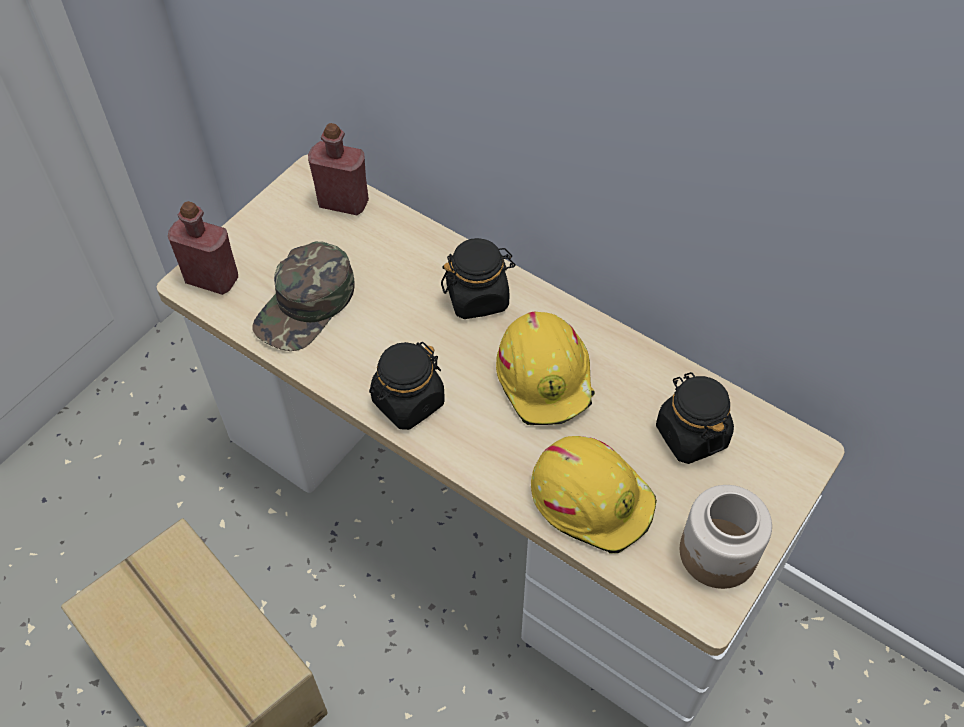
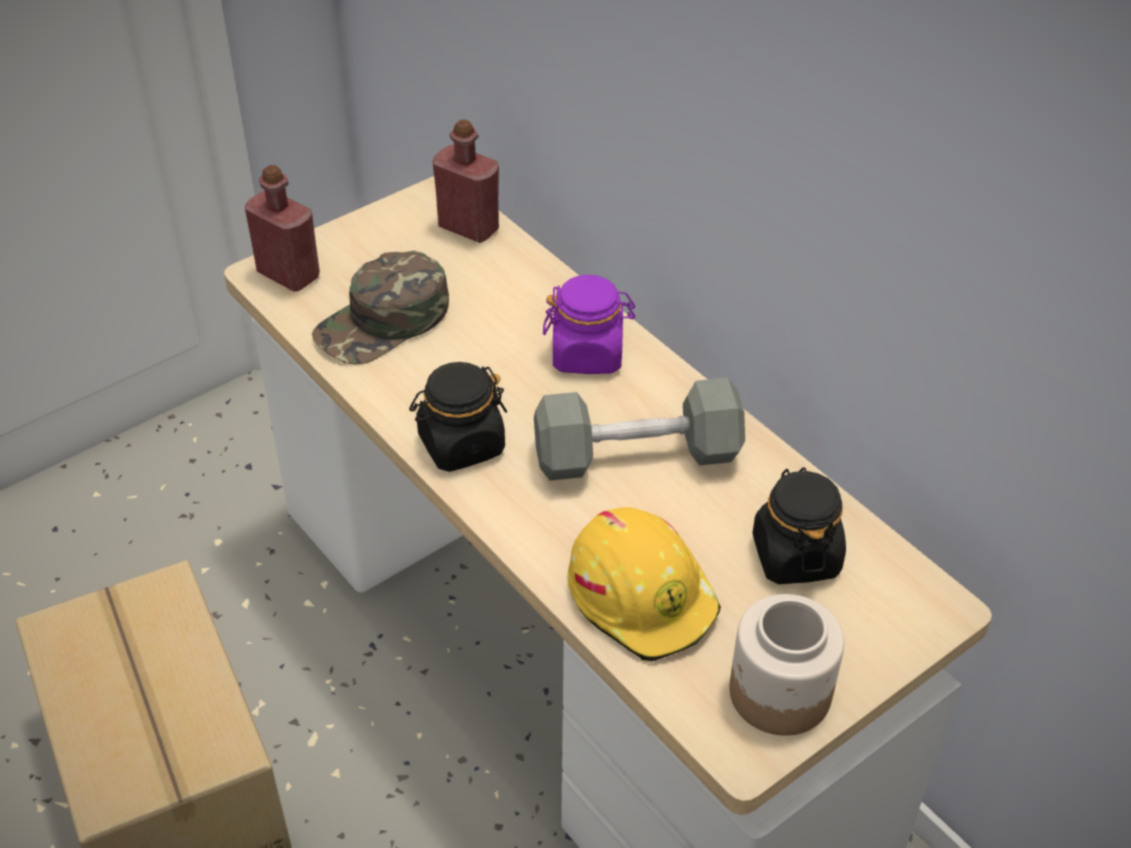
camera: 15 degrees right, 10 degrees down
(478, 297) = (588, 354): black jar -> purple jar
(546, 378) = (637, 455): yellow hard hat -> grey dumbbell

